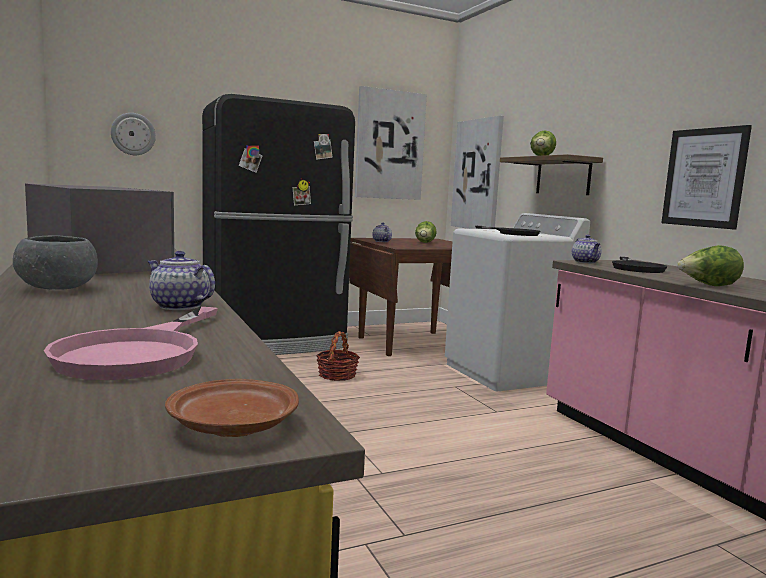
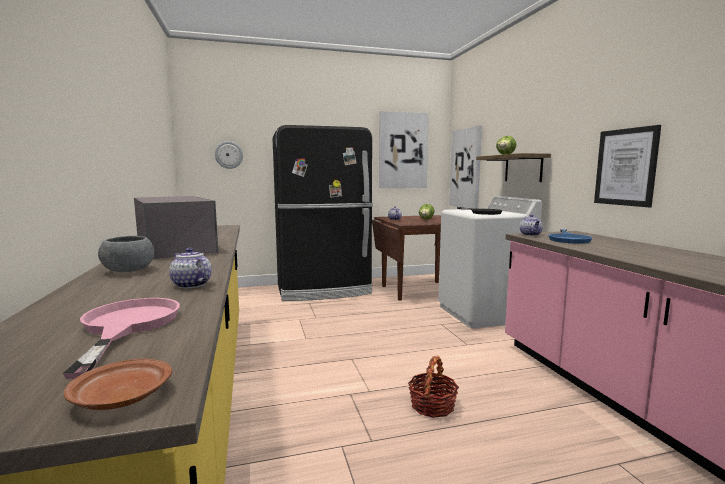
camera: 10 degrees right, 0 degrees up
(140, 352) = (127, 326): pink frying pan -> pink frying pan turned 150 degrees clockwise
(337, 375) = (359, 315): basket -> basket (432, 406)
(636, 268) = (568, 239): black frying pan -> blue frying pan
(708, 285) = (617, 255): lettuce -> none

